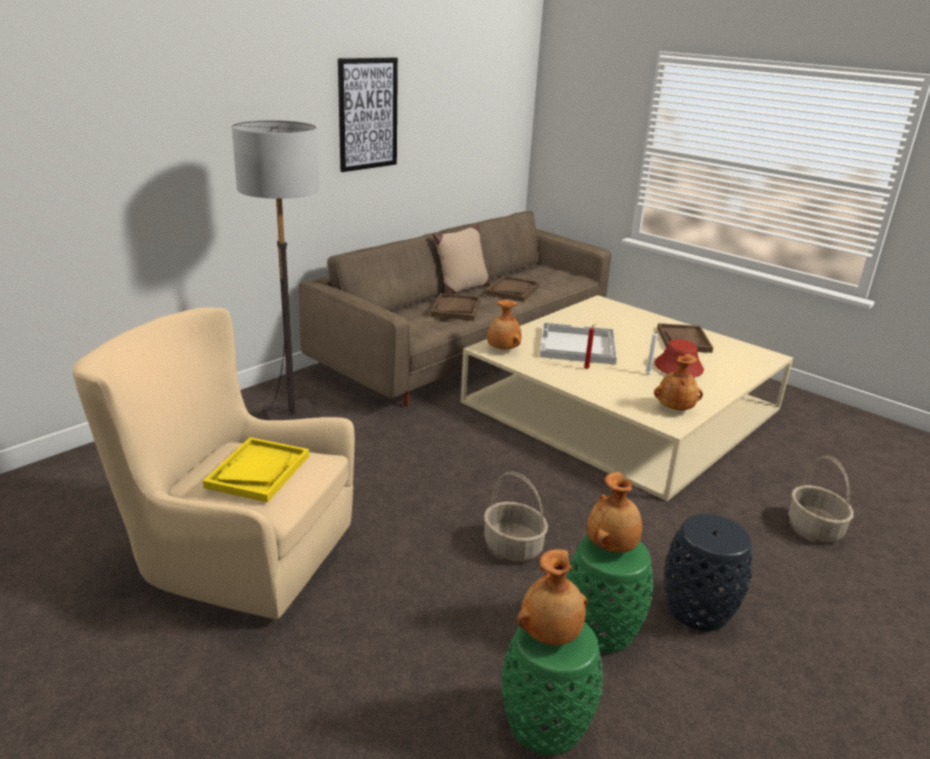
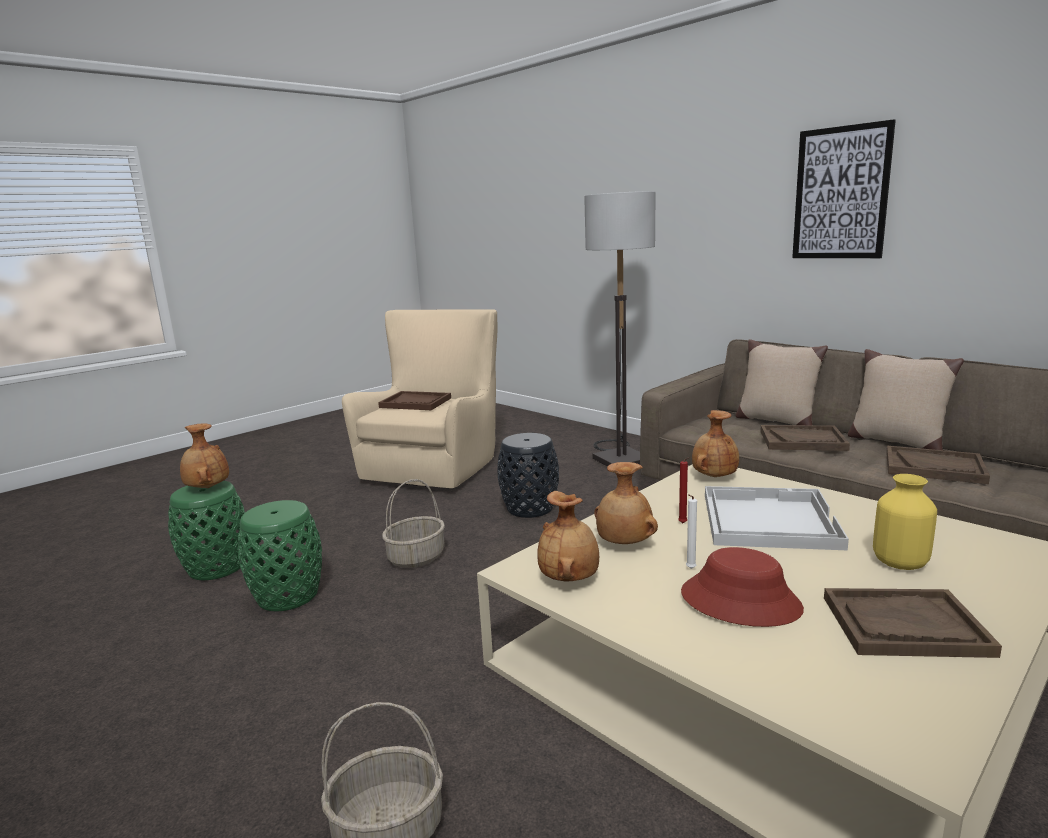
camera: 95 degrees right, 10 degrees down
(258, 471) = (416, 403): yellow tray -> brown tray
(399, 309) = (776, 421): none -> beige pillow
(612, 546) = (280, 511): brown vase -> brown vase (624, 543)
(623, 328) = (900, 562): none -> yellow vase
(698, 609) = (279, 657): black stool -> black stool (530, 508)

